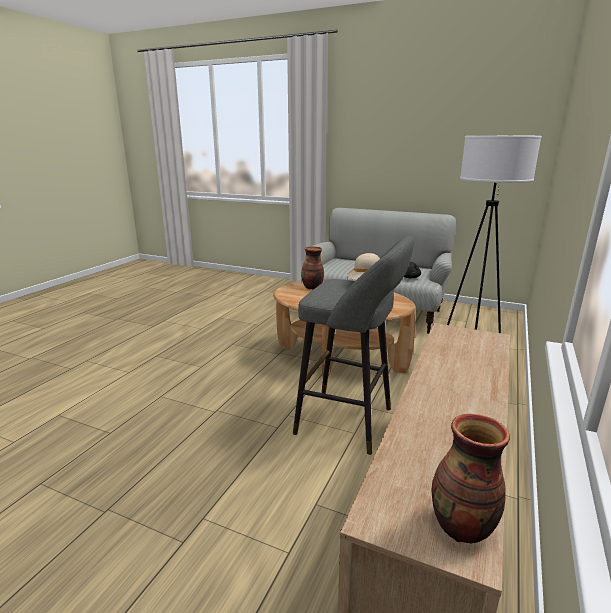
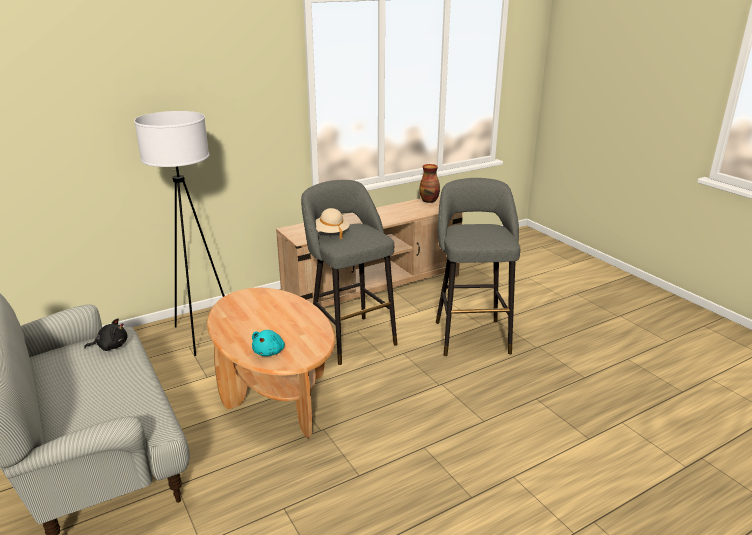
camera: 145 degrees left, 5 degrees up
(214, 489) = (470, 334): none -> grey stool
(312, 287) = (269, 352): vase -> turquoise plush toy

